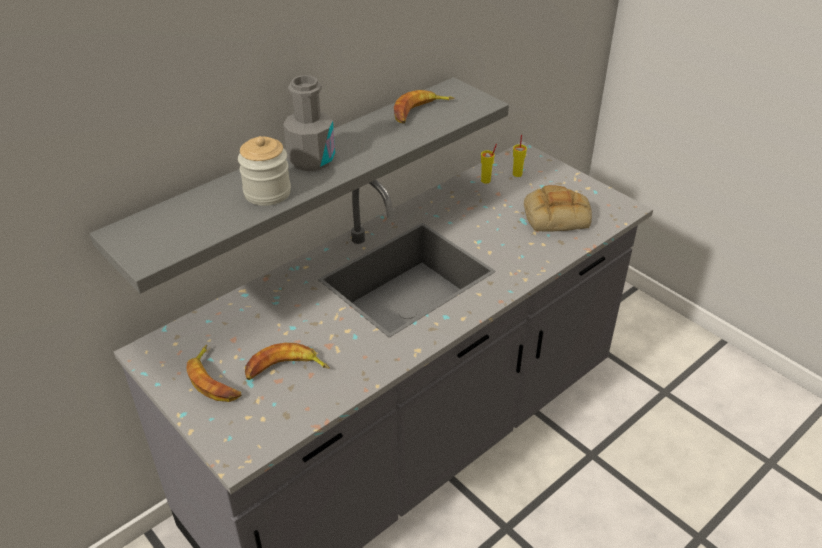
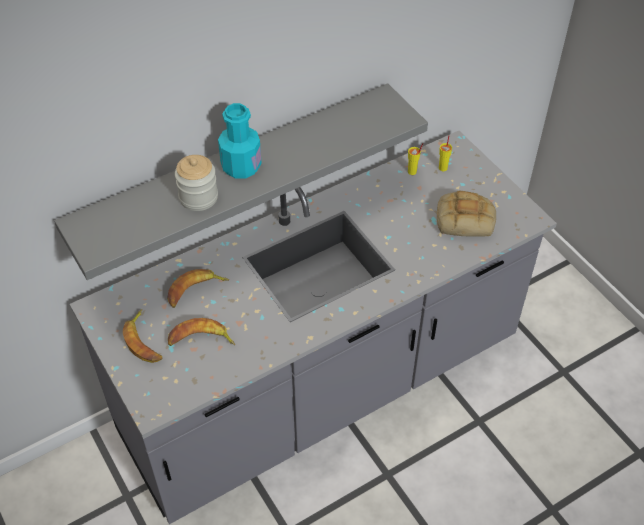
camera: 10 degrees right, 10 degrees up
(311, 160) = (241, 166): grey bottle -> turquoise bottle
(420, 112) = (346, 122): banana -> banana (195, 291)

